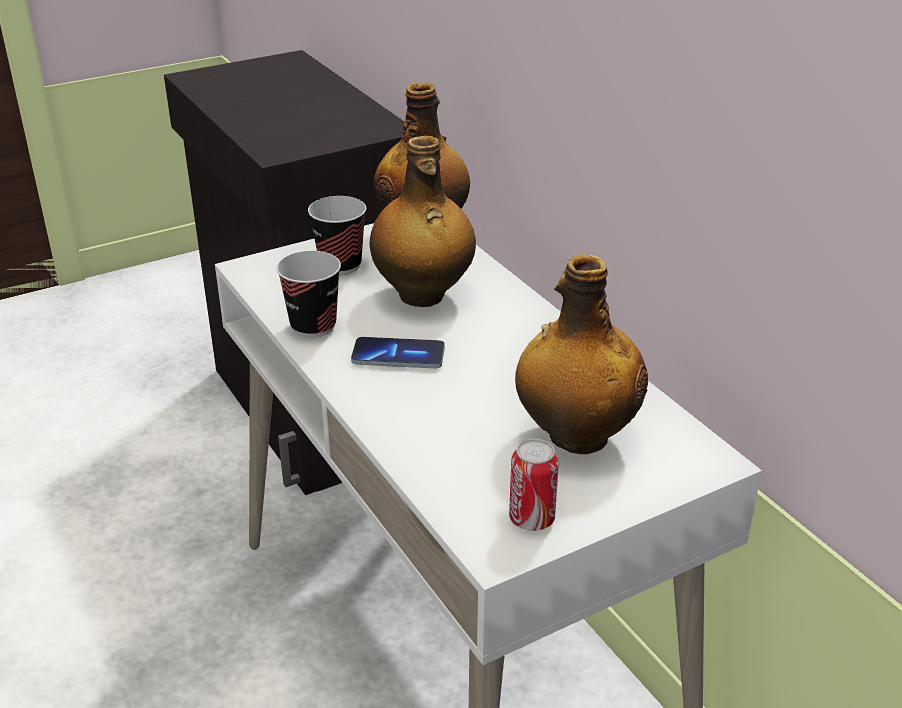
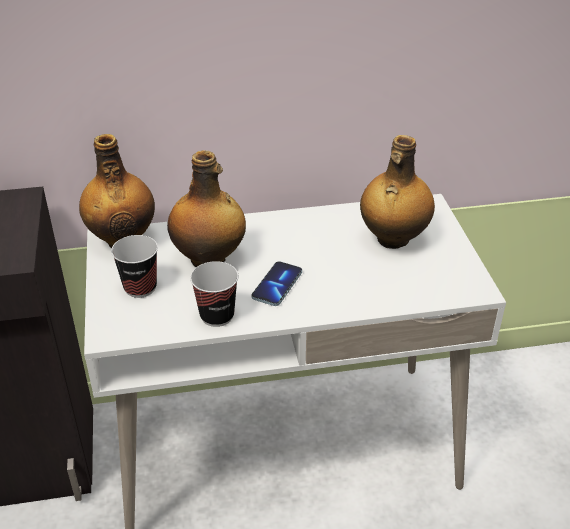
camera: 70 degrees left, 5 degrees up
(531, 519) = (457, 272): can -> none

